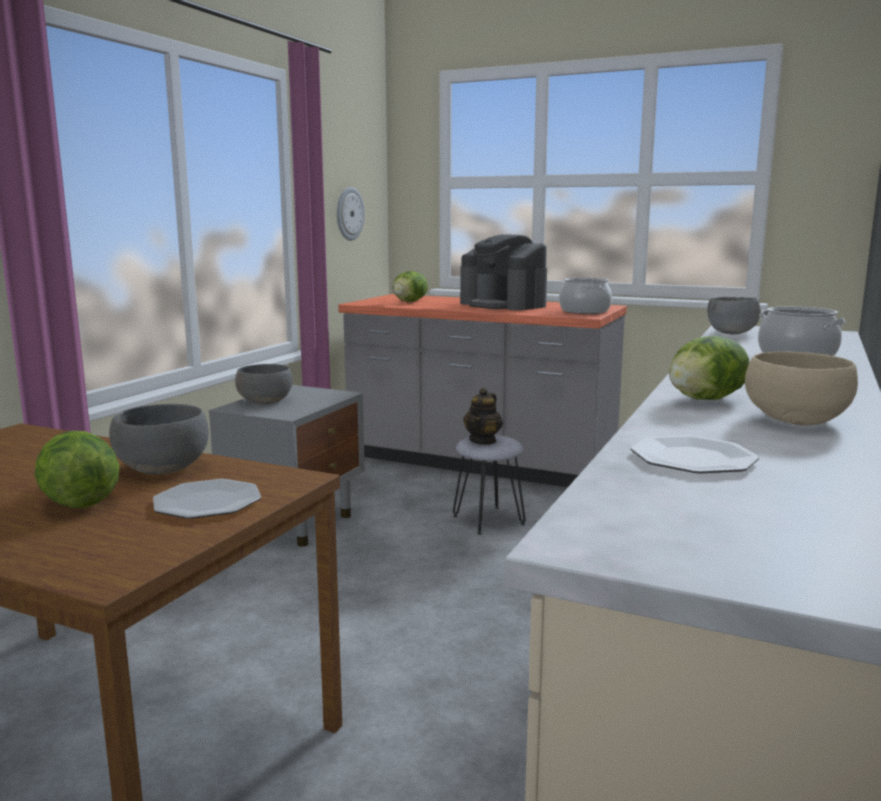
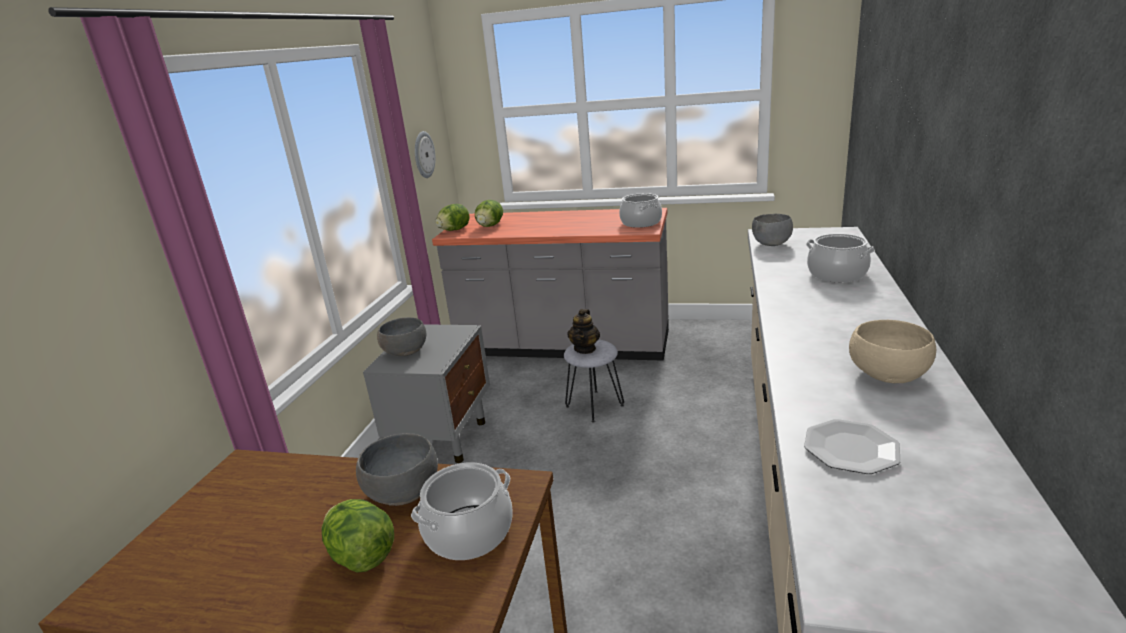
camera: 10 degrees left, 10 degrees up
(207, 502) = (469, 533): plate -> cooking pot
(503, 305) = (570, 221): coffee machine -> none
(704, 399) = (810, 355): lettuce -> lettuce (454, 230)

